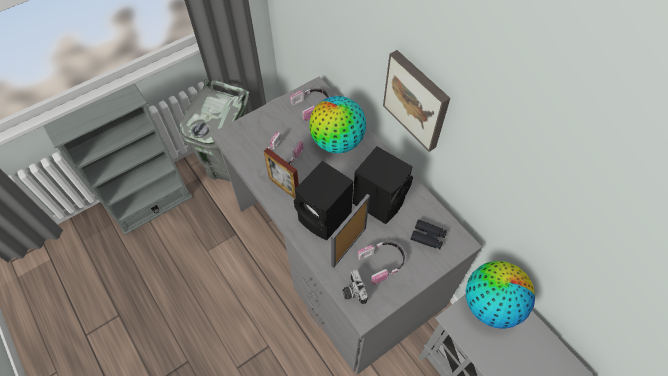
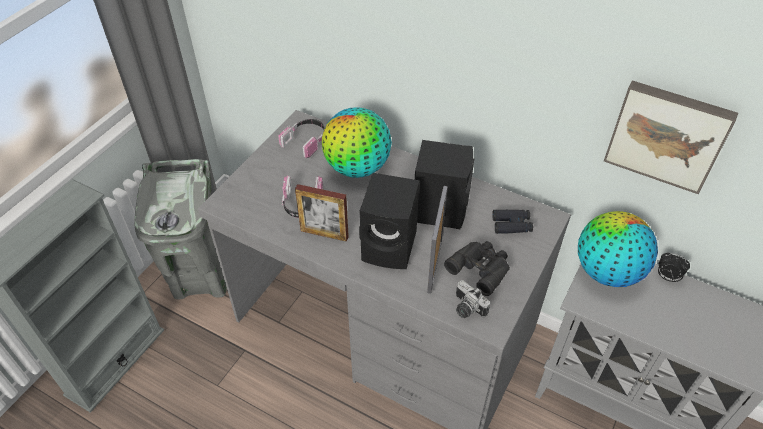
camera: 25 degrees left, 10 degrees down
(383, 262) = (481, 267): headphones -> black binoculars
(417, 100) = (448, 75): picture -> picture (667, 135)
(538, 331) = (667, 277): none -> alarm clock

